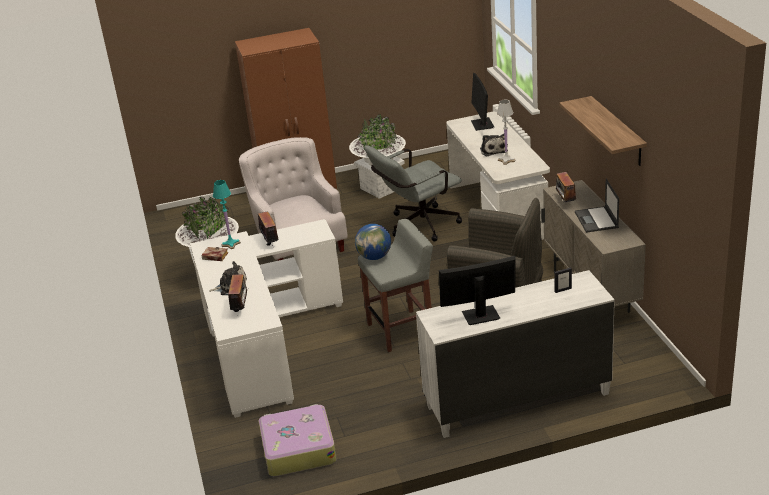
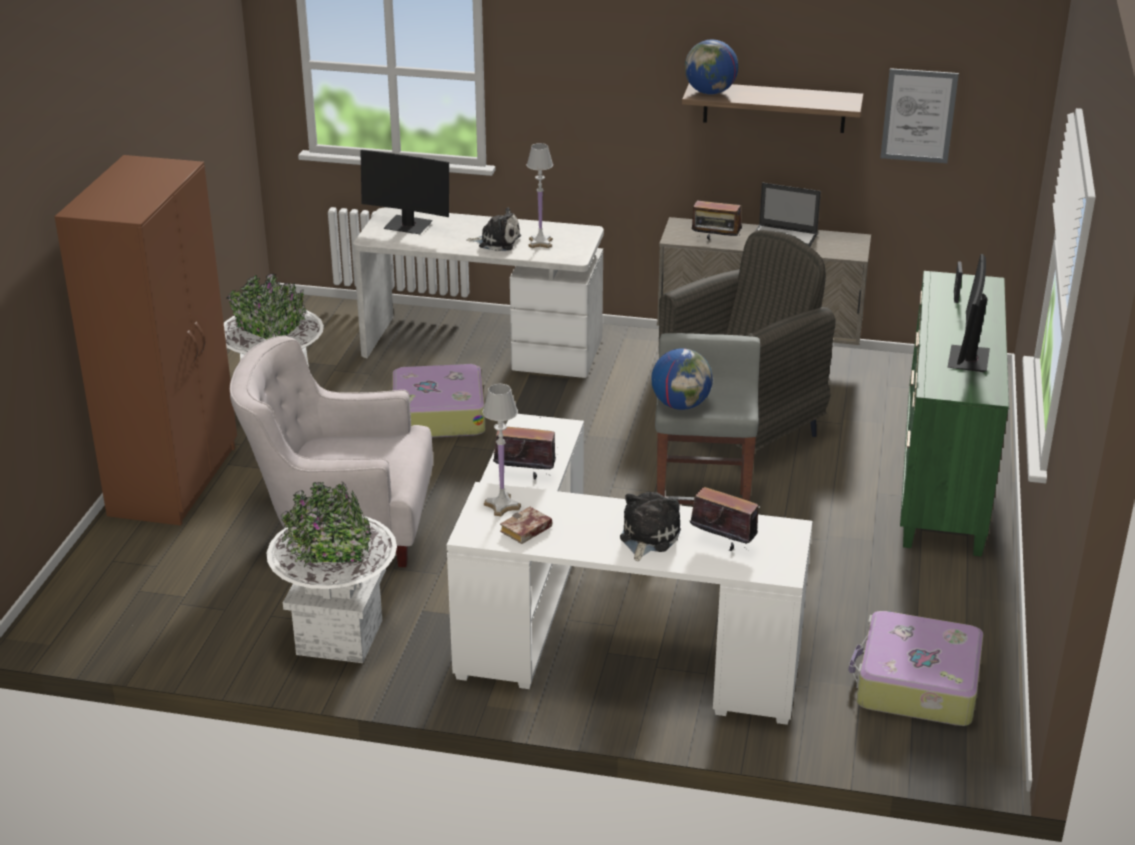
camera: 65 degrees left, 0 degrees up
(231, 244) = (502, 505): turquoise table lamp -> white table lamp
(418, 226) = (438, 415): grey office chair -> suitcase
(516, 400) = (942, 480): white dresser -> green dresser
(580, 105) = (710, 92): none -> globe
(666, 173) = (918, 116): none -> picture

